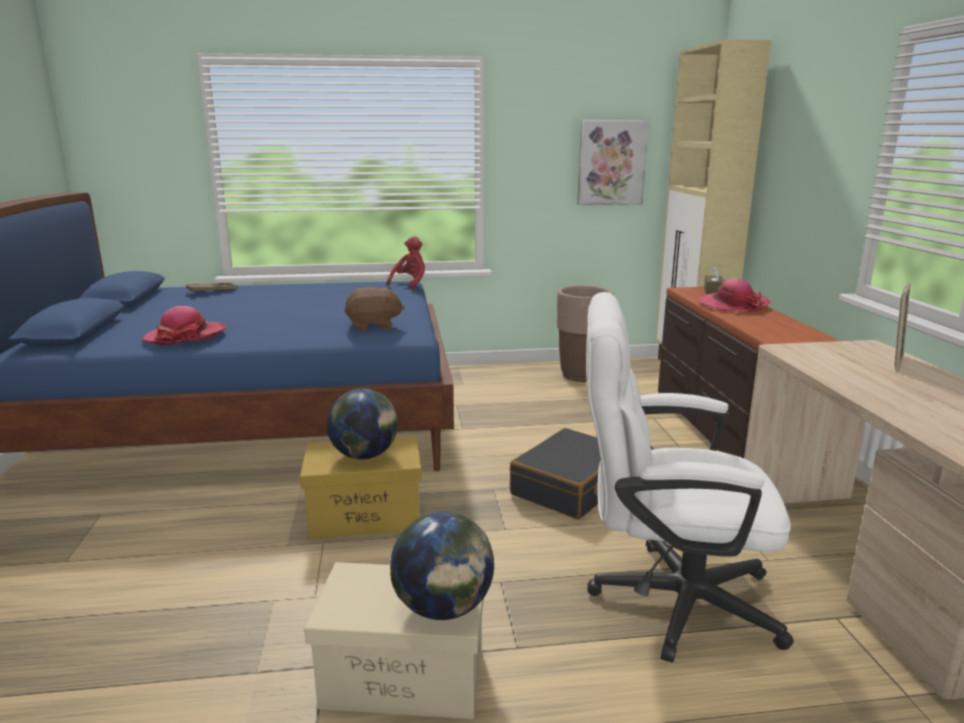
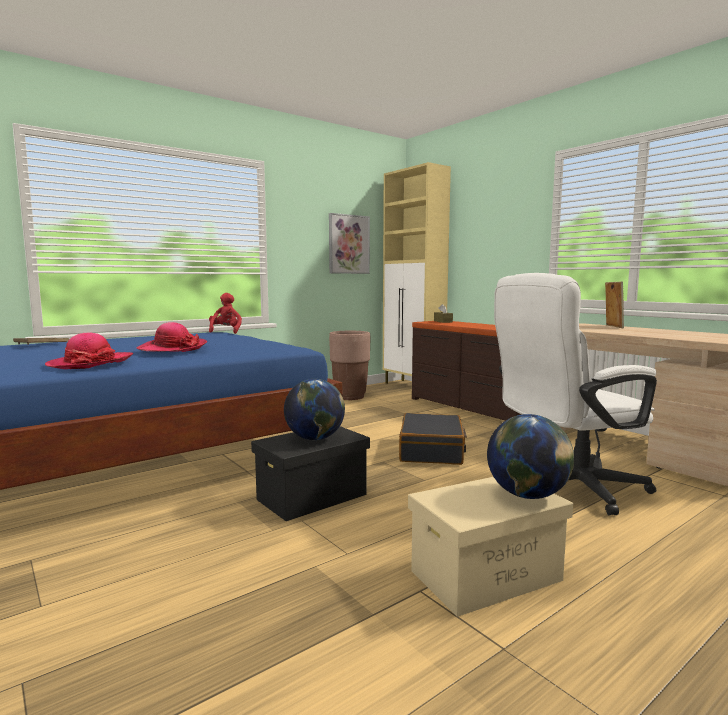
camera: 30 degrees left, 10 degrees down
(366, 515) = (312, 496): yellow storage box -> black storage box
(374, 326) = (259, 346): brown plush toy -> none
(733, 305) = (468, 324): hat -> hat (172, 348)

